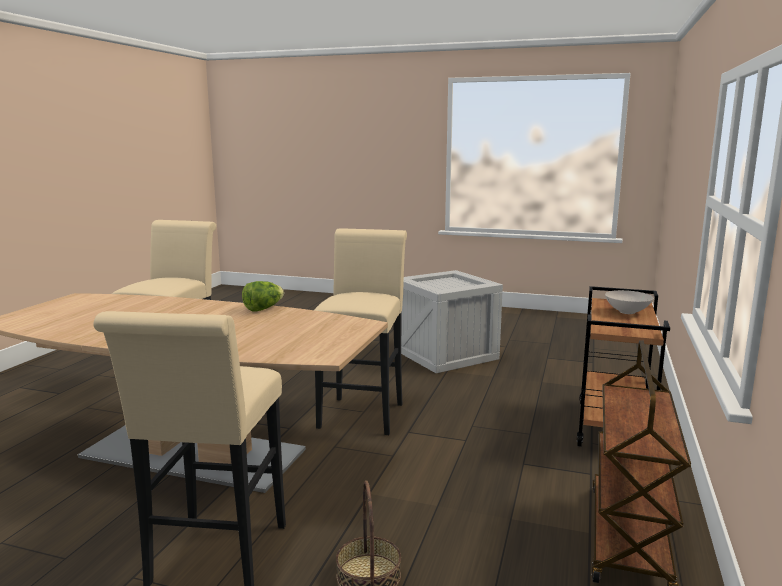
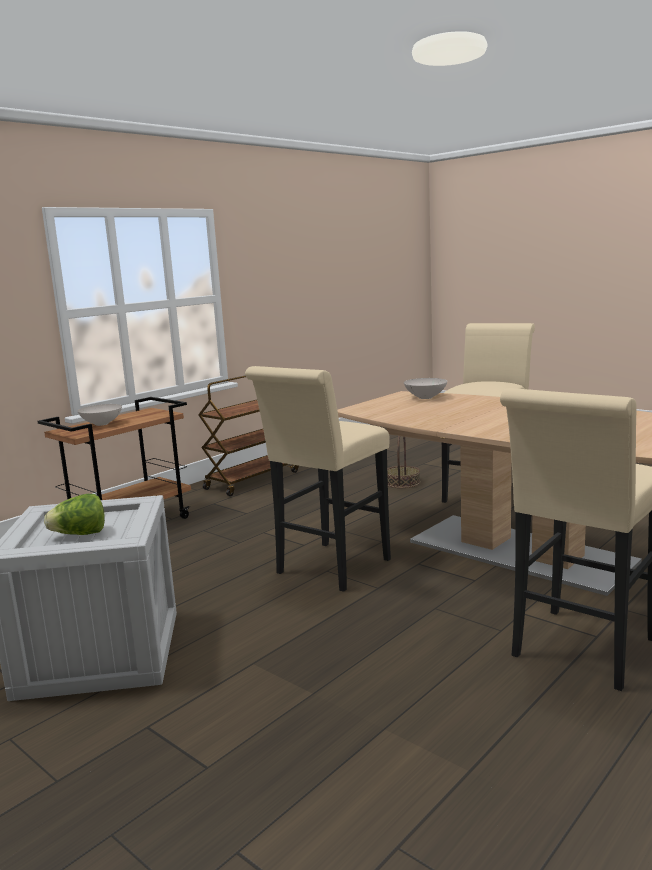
camera: 155 degrees left, 0 degrees up
(263, 309) = (438, 425): lettuce -> lettuce (80, 534)
(292, 349) = (426, 397): none -> white bowl

